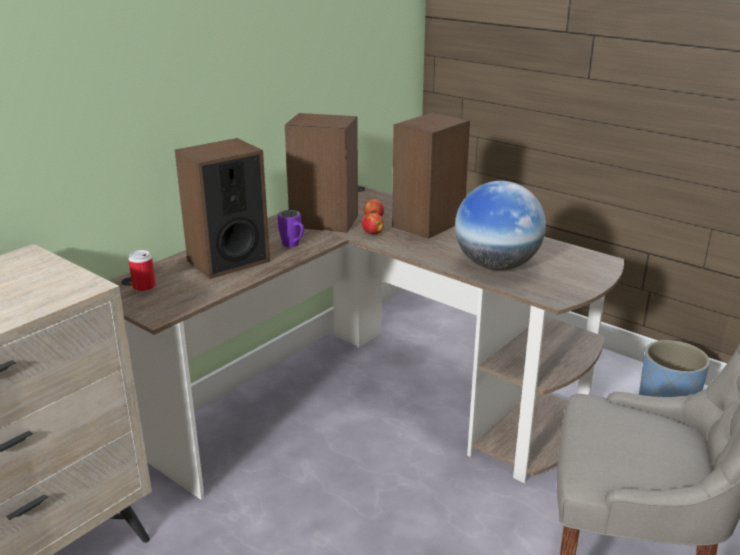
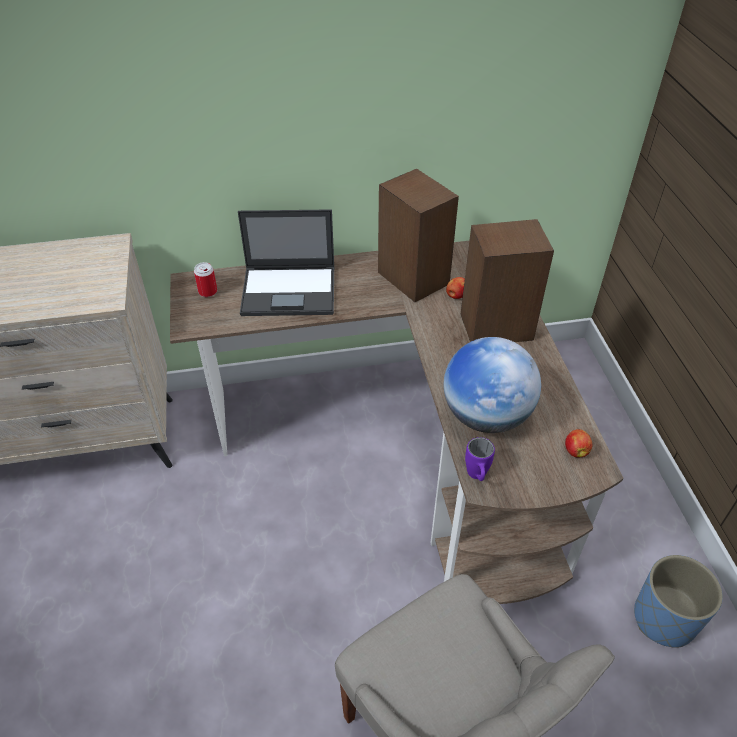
camera: 40 degrees right, 20 degrees up
(228, 261) = (290, 291): speaker -> laptop
(293, 246) = (355, 298): purple mug -> purple mug (477, 477)
(372, 233) = (433, 314): apple -> apple (575, 450)

